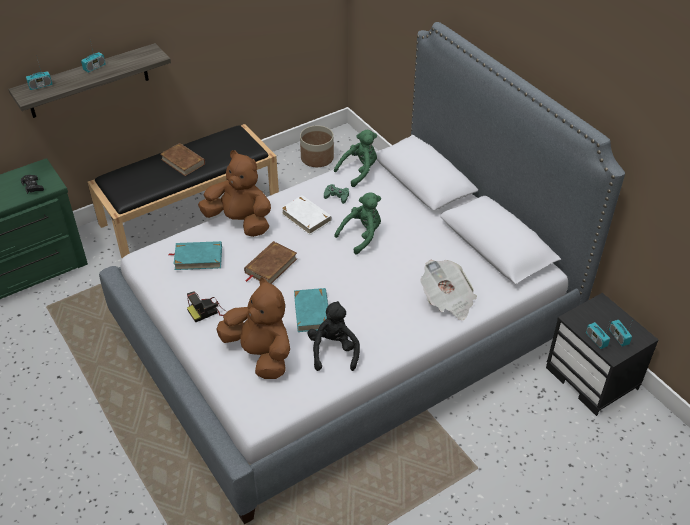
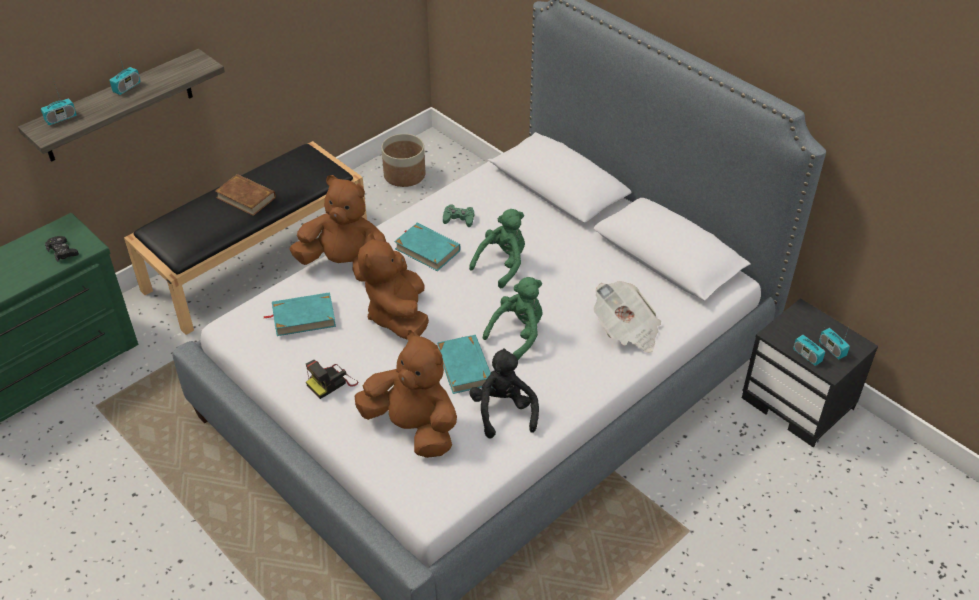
camera: 10 degrees left, 0 degrees up
(270, 266) = (398, 315): brown book -> brown plush toy
(306, 217) = (427, 249): white book -> turquoise book
(359, 171) = (479, 185): green plush toy -> green plush toy (518, 333)

